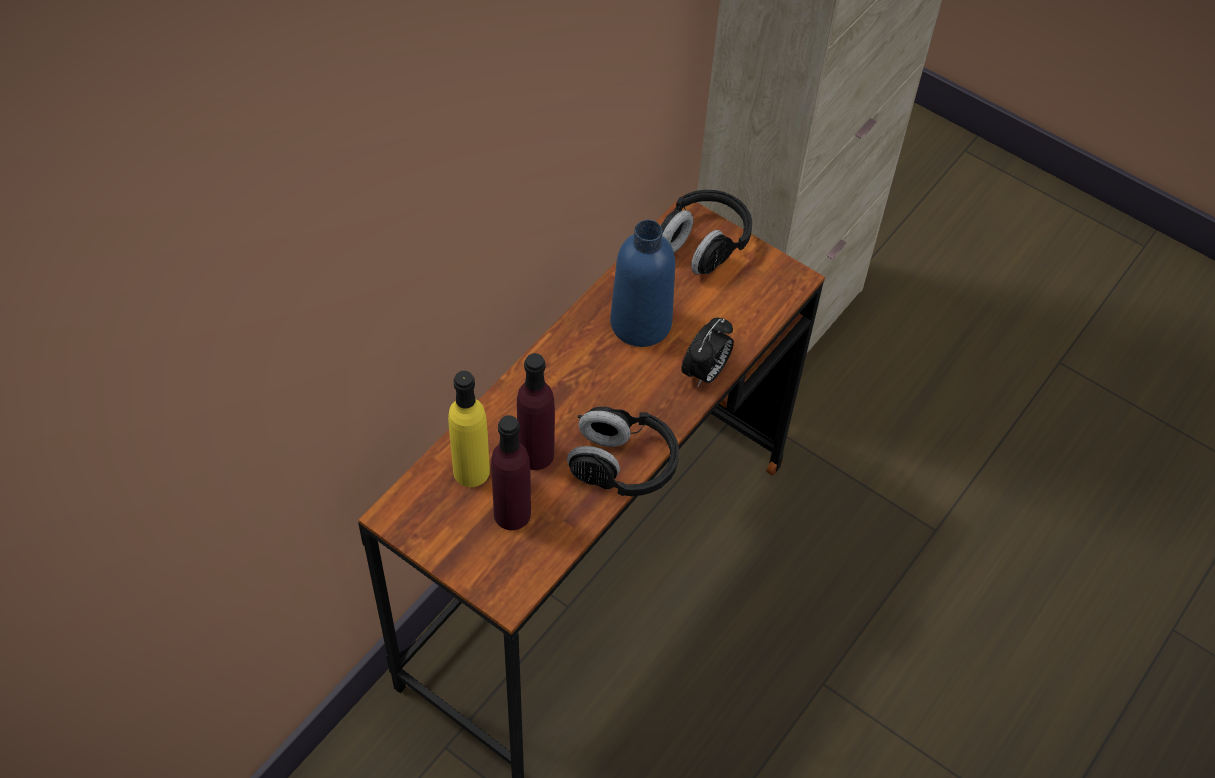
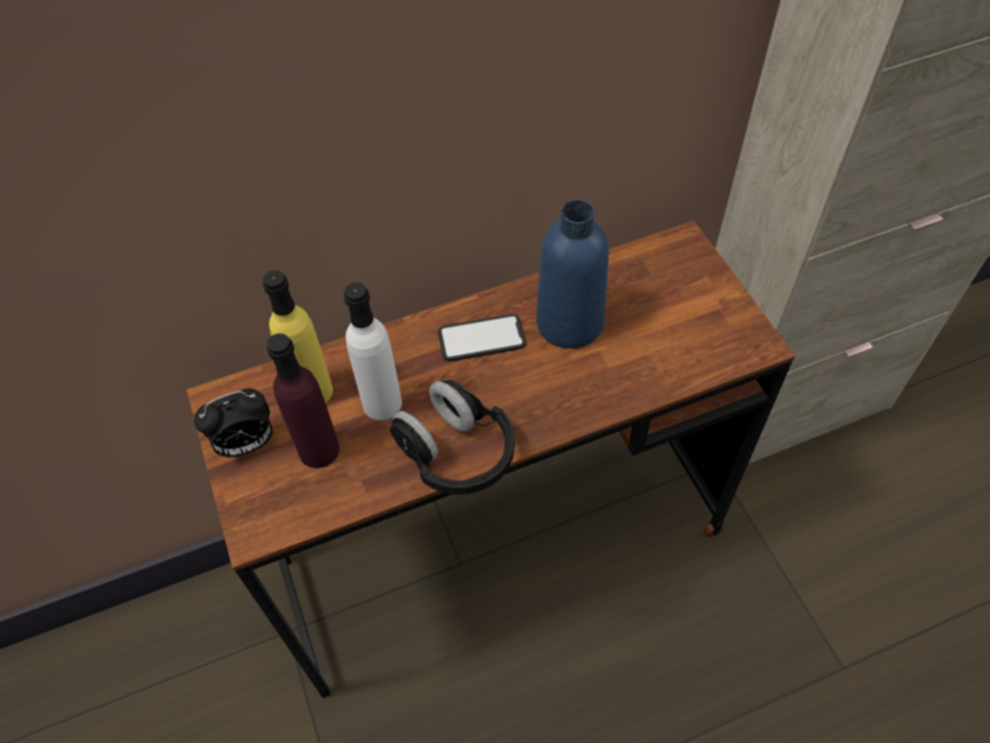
camera: 35 degrees right, 0 degrees up
(536, 454) = (382, 403): purple bottle -> white bottle
(579, 367) = (481, 338): none -> phone
(703, 244) = (682, 274): black headphones -> none
(705, 373) = (602, 398): alarm clock -> alarm clock (247, 444)

